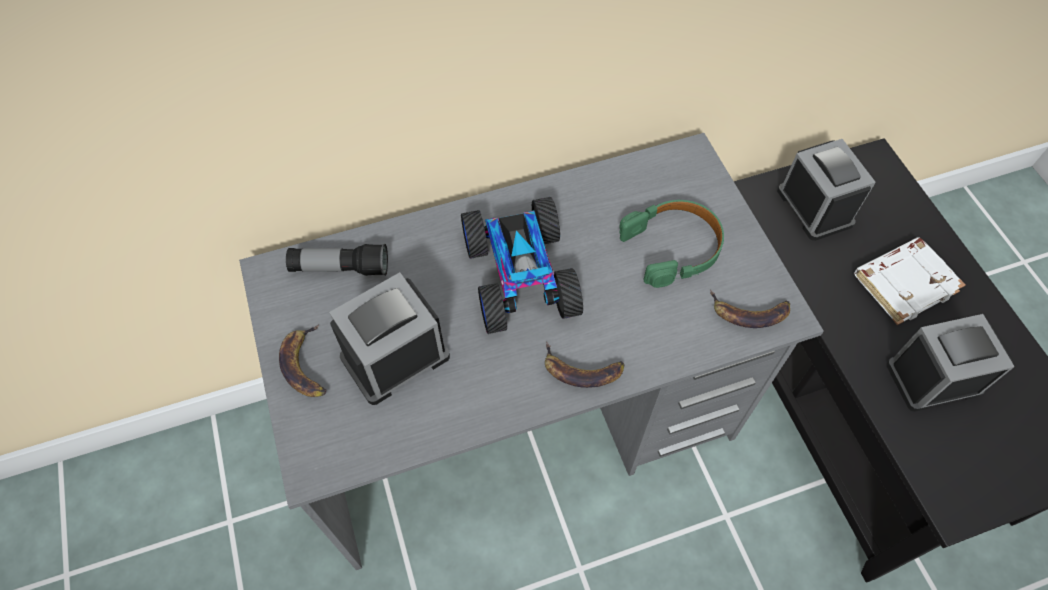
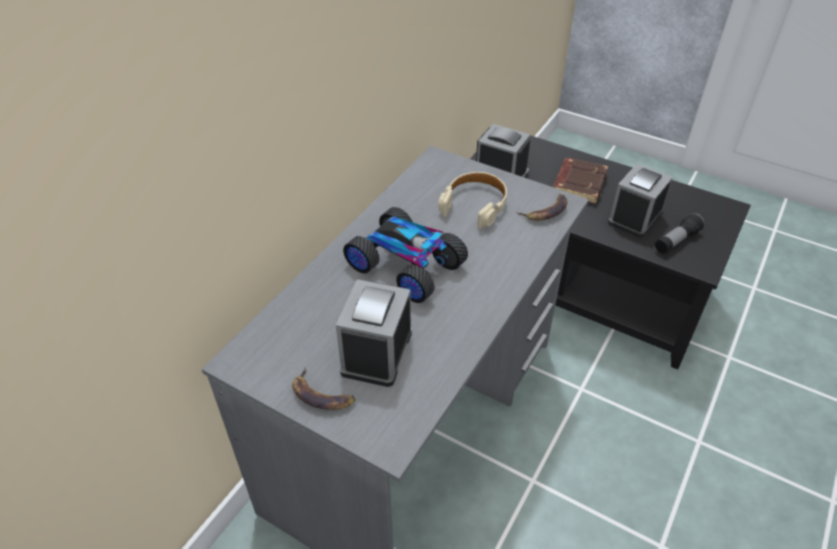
camera: 40 degrees left, 15 degrees down
(340, 268) = (284, 329): flashlight -> flashlight (676, 241)
(582, 370) = (493, 289): banana -> none
(673, 247) = (475, 205): green headphones -> beige headphones
(904, 282) = (578, 183): white book -> brown book

